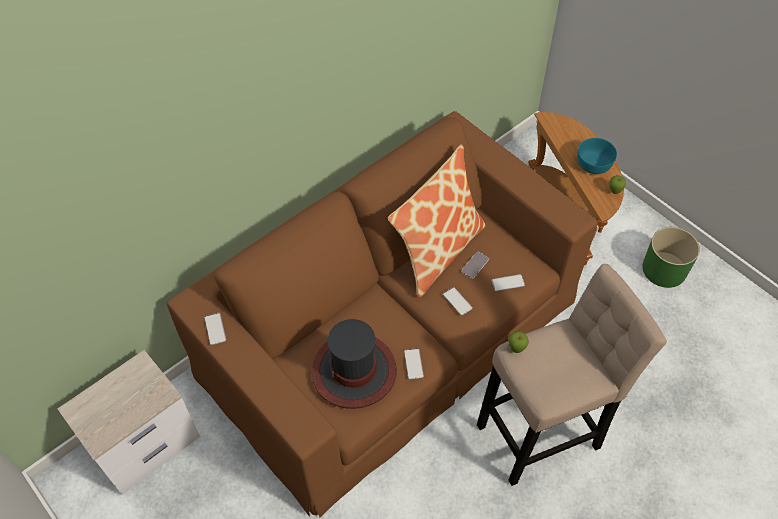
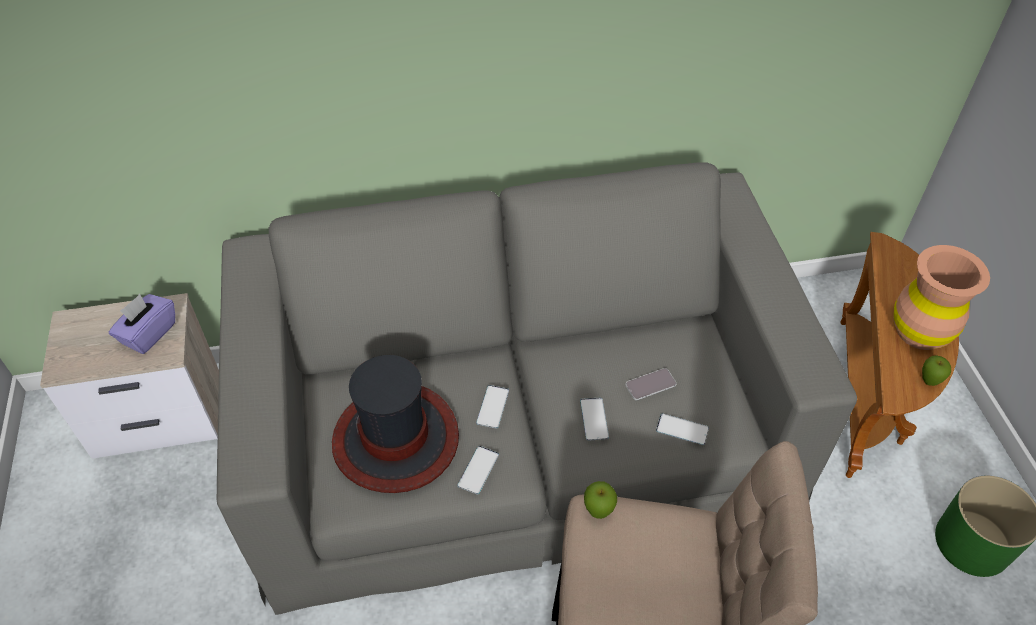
camera: 30 degrees right, 5 degrees down
(140, 388) = (148, 333): none -> purple tissue box
(215, 329) = (247, 294): phone -> phone (492, 407)
(389, 334) = (518, 435): brown sofa -> grey sofa
(438, 251) = (613, 344): pillow -> none
(594, 164) = (920, 331): turquoise bowl -> brown vase

